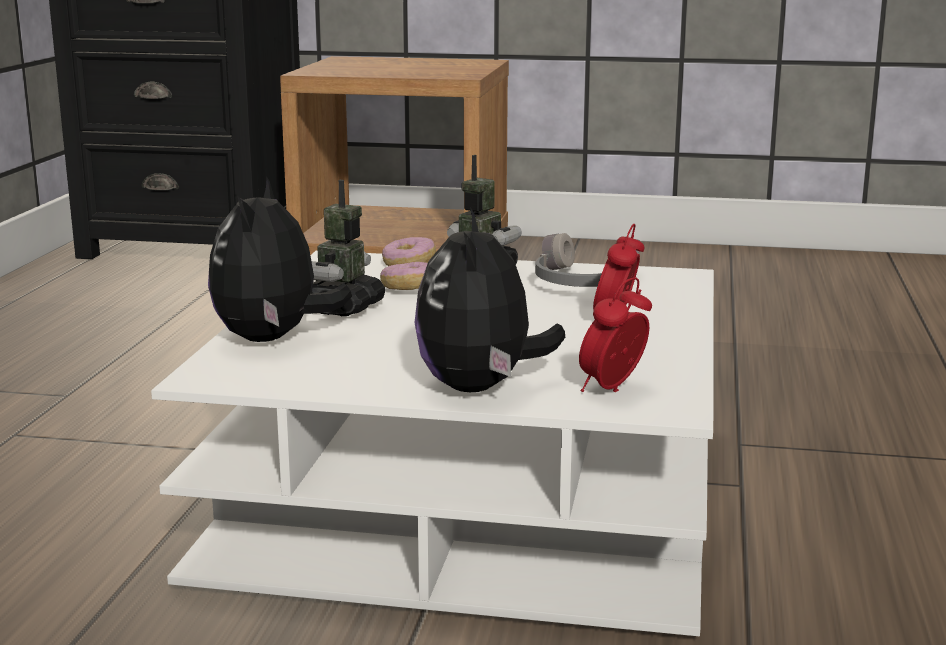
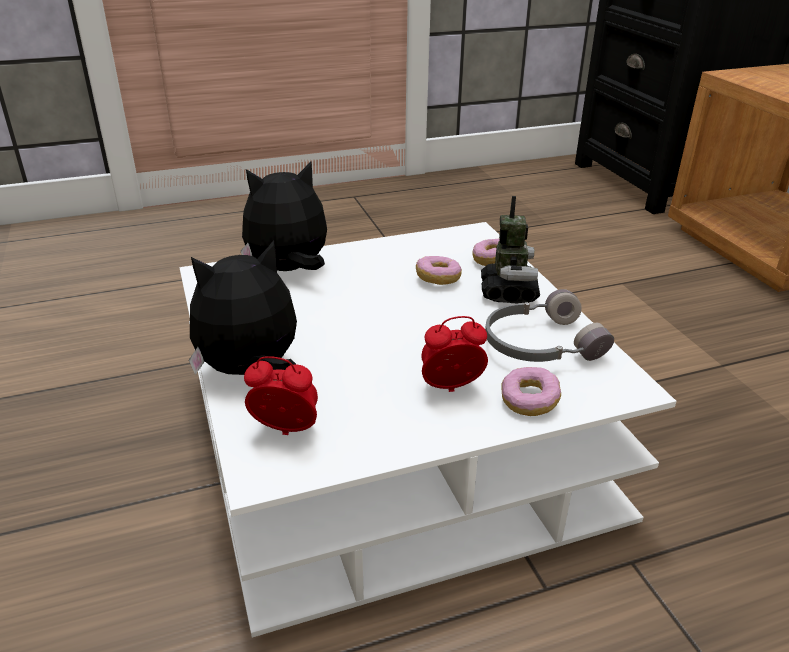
camera: 60 degrees right, 15 degrees up
(342, 308) = (370, 270): toy robot -> none
(666, 304) = (529, 401): none -> donut

